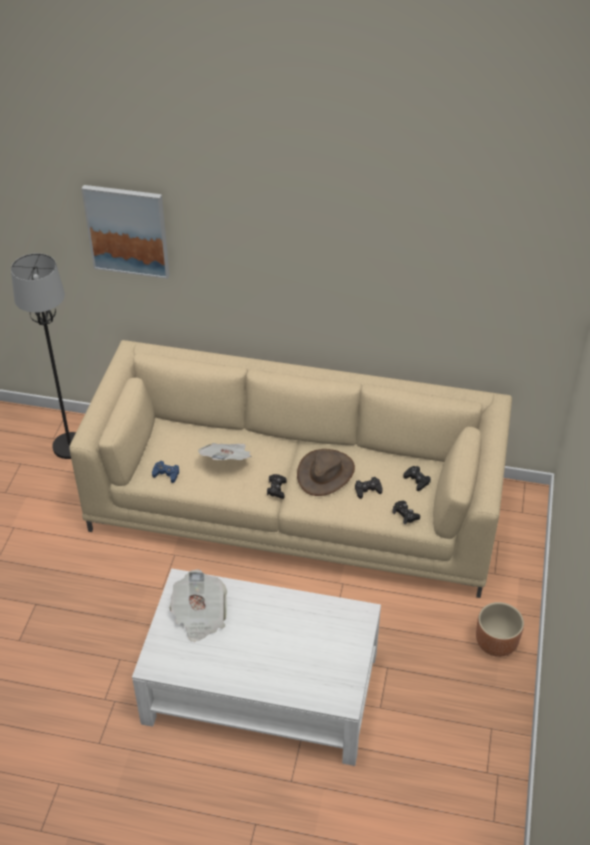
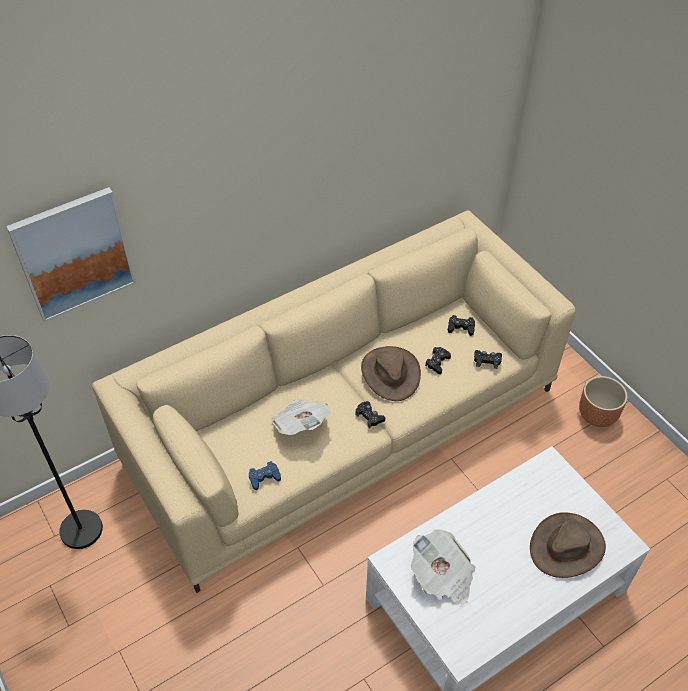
camera: 45 degrees left, 5 degrees up
(302, 668) = (566, 546): none -> brown hat

